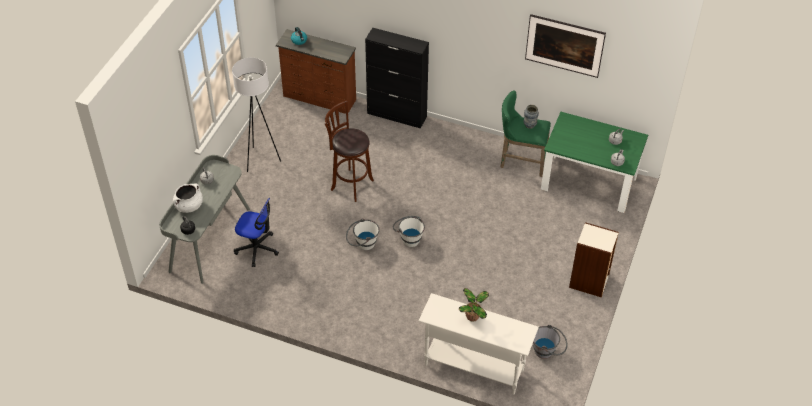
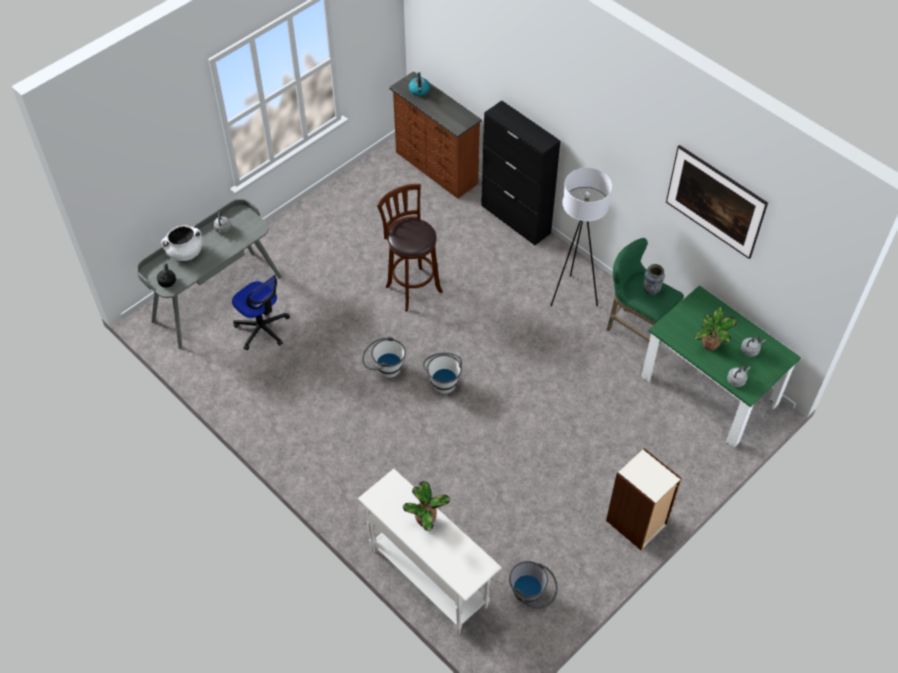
camera: 25 degrees right, 5 degrees up
(261, 160) = (327, 222): white floor lamp -> white floor lamp (573, 296)
(589, 146) = (710, 346): none -> potted plant

